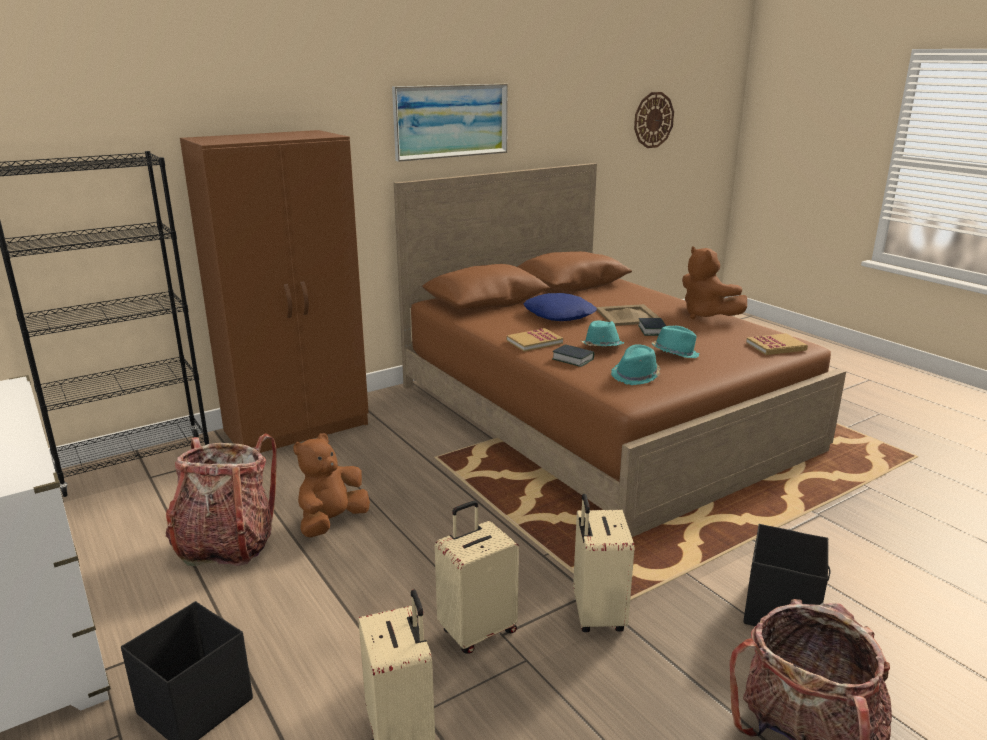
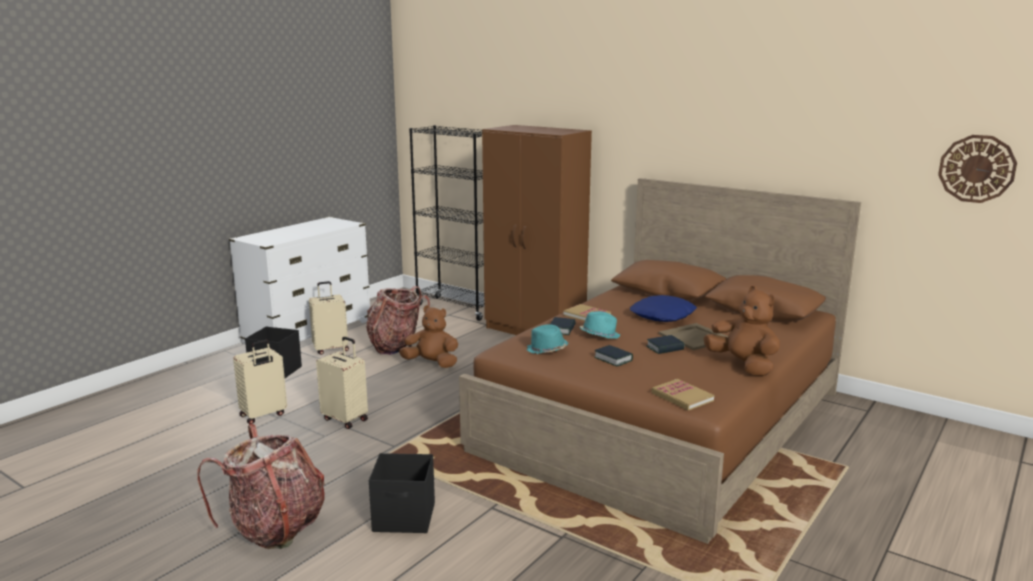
camera: 70 degrees right, 5 degrees down
(451, 121) = (700, 137): picture -> none
(596, 614) = (373, 451): beige suitcase -> beige suitcase (331, 349)
(674, 353) = (613, 359): turquoise hat -> book
(706, 315) = (743, 365): brown plush toy -> brown plush toy turned 105 degrees clockwise

